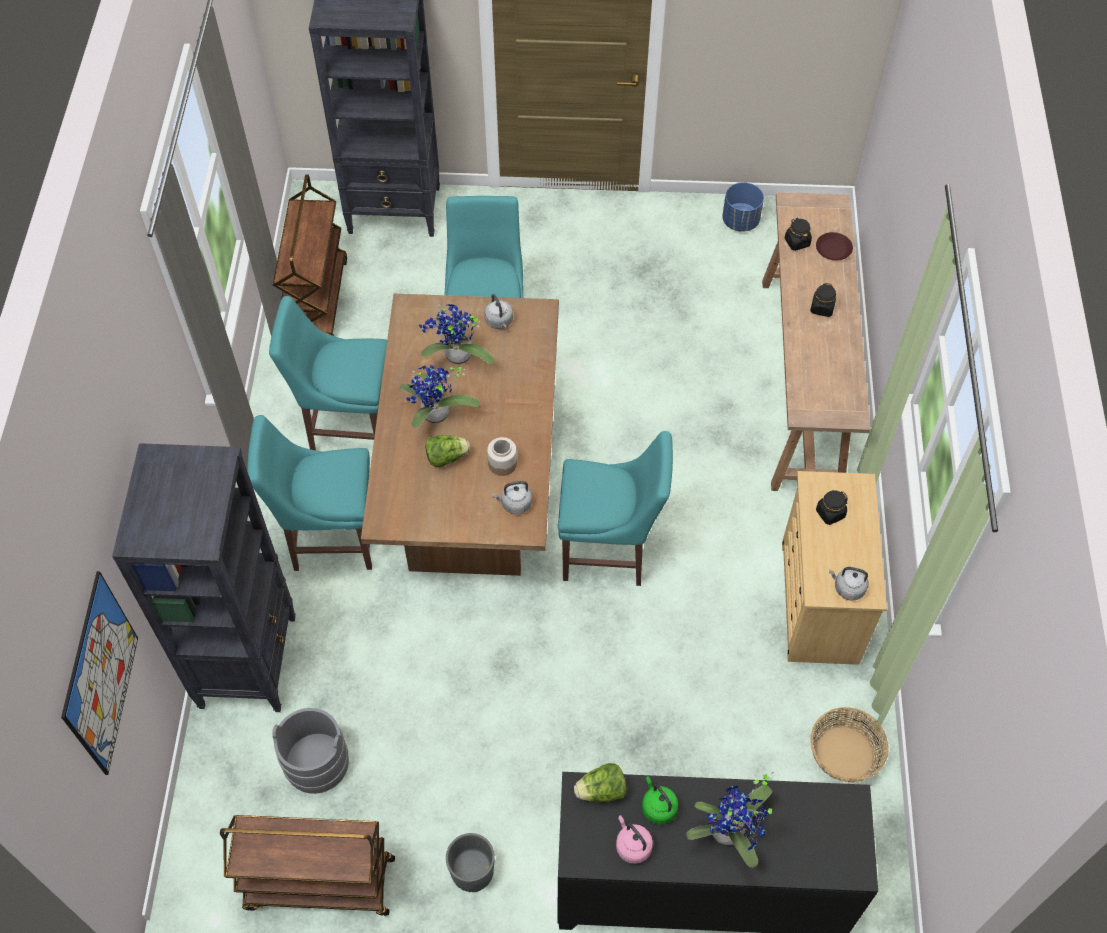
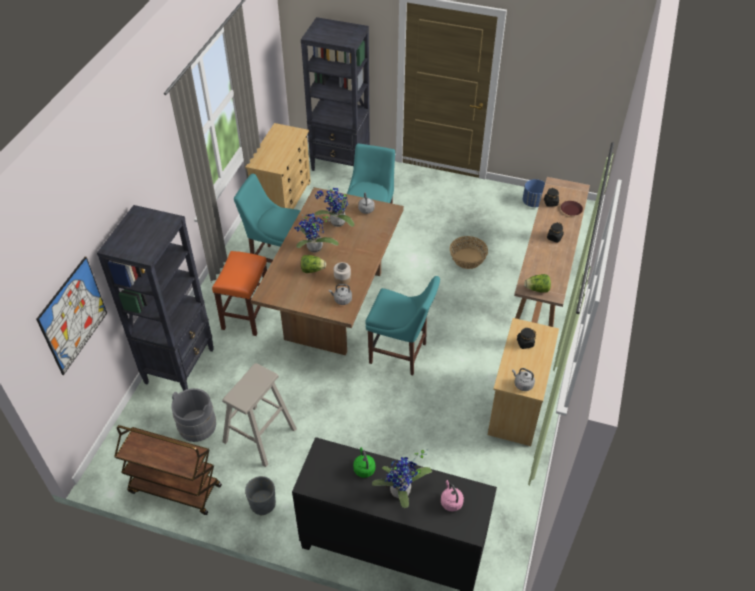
camera: 15 degrees right, 10 degrees down
(317, 300) = (283, 198): brown cart -> beige dresser
(329, 538) = (246, 314): turquoise chair -> orange stool
(426, 753) = (259, 435): none -> beige stool
(601, 791) = (334, 452): lettuce -> lettuce (537, 289)
(632, 845) = (341, 485): pink kettle -> pink kettle (451, 501)
(843, 753) = (506, 493): basket -> basket (467, 258)

